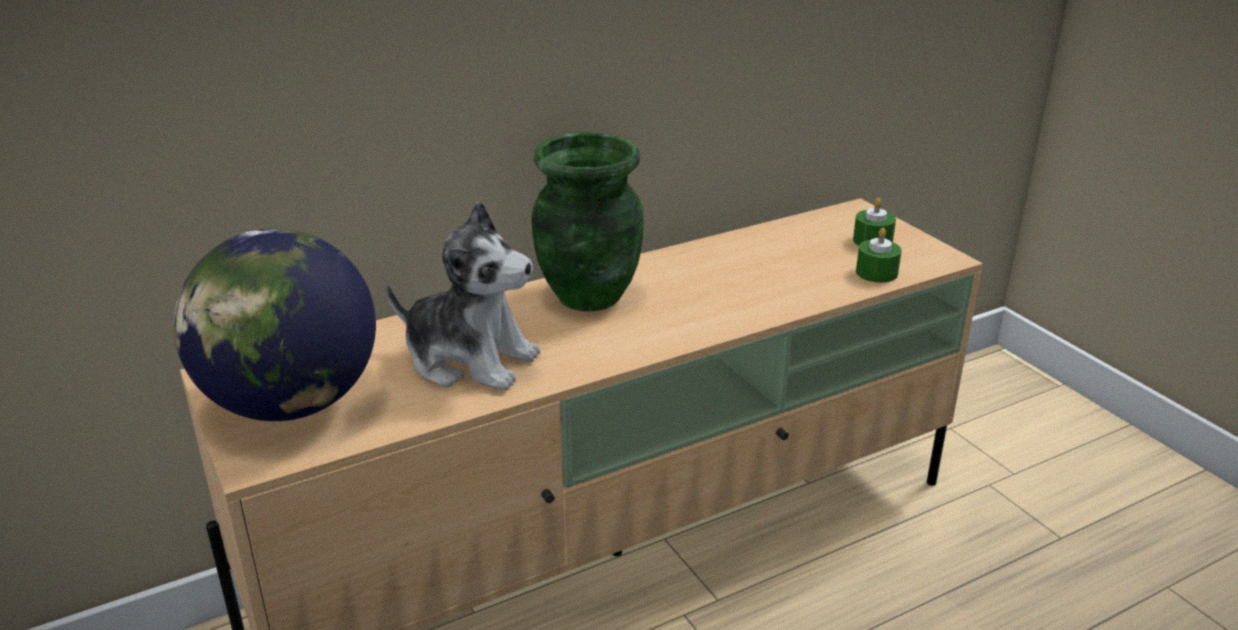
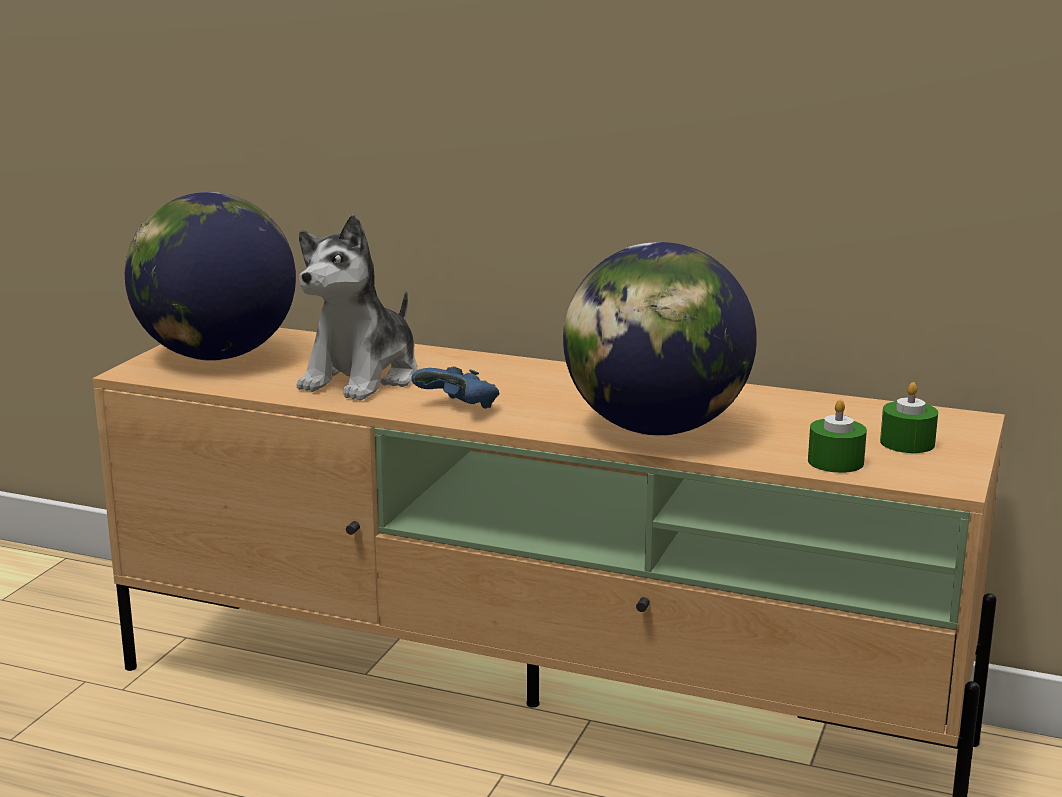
camera: 50 degrees right, 10 degrees down
(470, 360) = (363, 378): plush toy -> plush toy turned 45 degrees clockwise
(587, 296) = (537, 379): green vase -> none
(600, 348) = (460, 407): none -> blue game controller
(747, 299) = (656, 429): none -> globe

